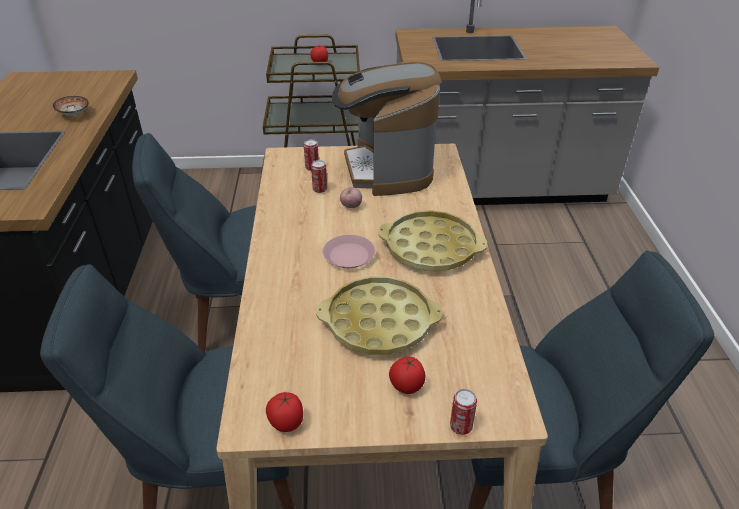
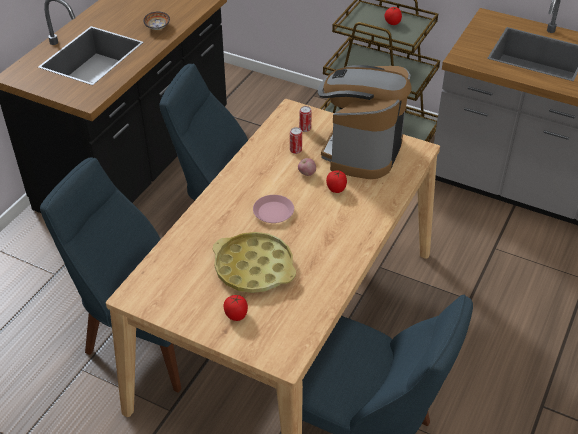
camera: 30 degrees right, 5 degrees up
(286, 423) = (151, 304): tomato -> tomato (336, 189)
(431, 247) = (336, 229): yellow tray -> none
(461, 426) = (247, 353): can -> none

